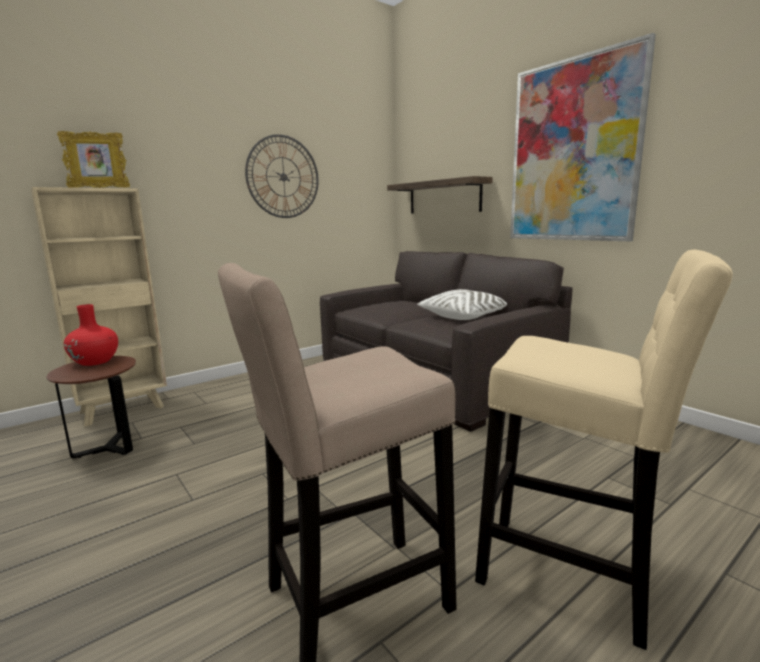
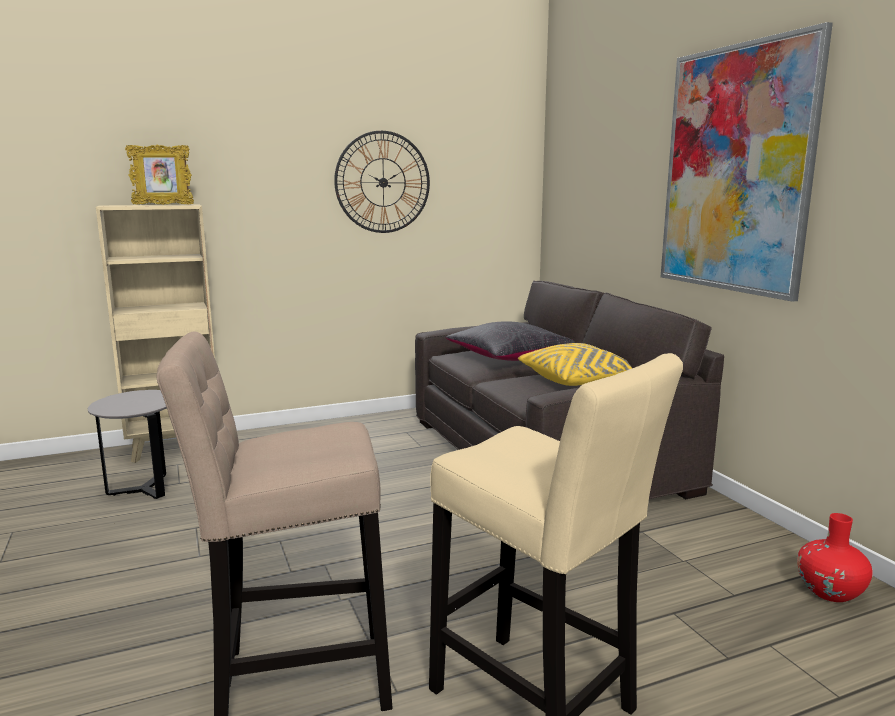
camera: 15 degrees right, 0 degrees up
(95, 362) = (138, 395): red vase -> red vase (830, 592)
(108, 448) = (144, 490): brown side table -> grey side table
(400, 307) = (509, 357): none -> black pillow
(444, 197) = (592, 211): shelf -> none
(464, 316) = (576, 380): white pillow -> yellow pillow

